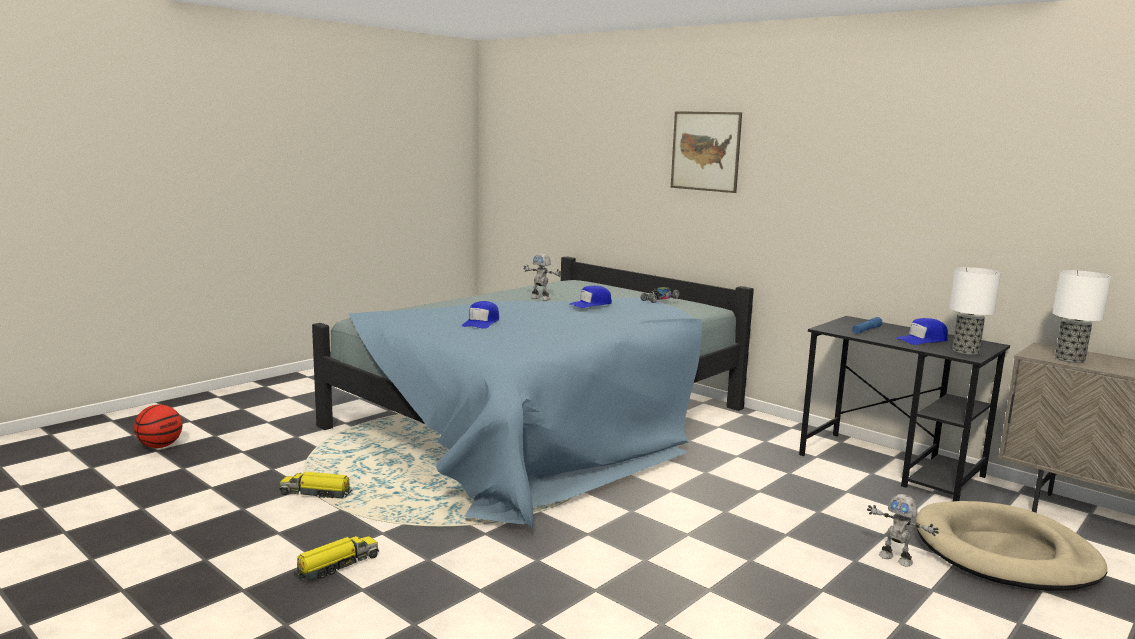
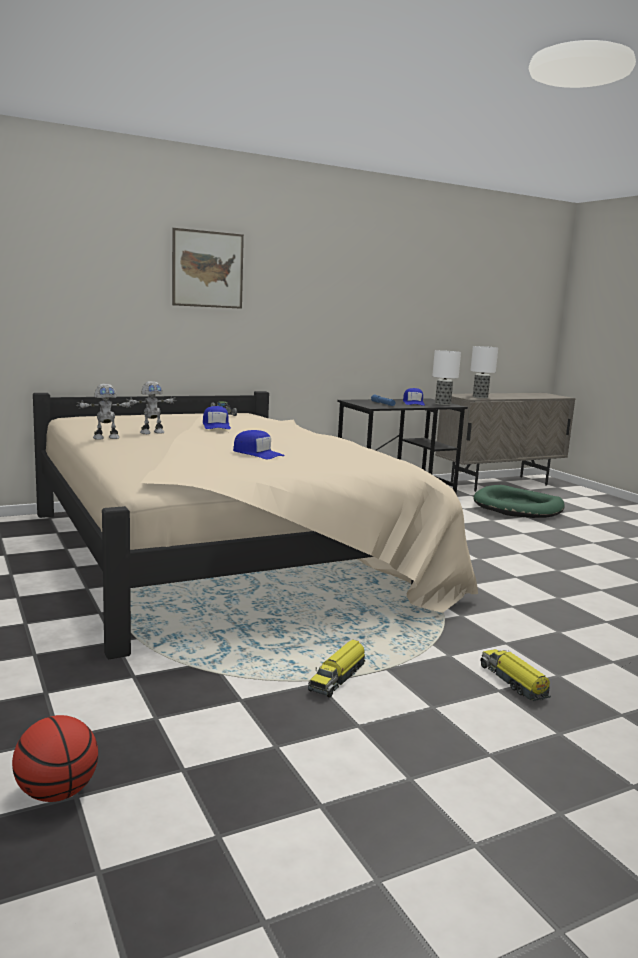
camera: 70 degrees left, 0 degrees up
(543, 423) = (225, 556): blue bed -> beige bed
(896, 559) = (522, 525): toy robot -> toy robot (106, 438)
(1005, 553) = (518, 507): beige dog bed -> green dog bed

